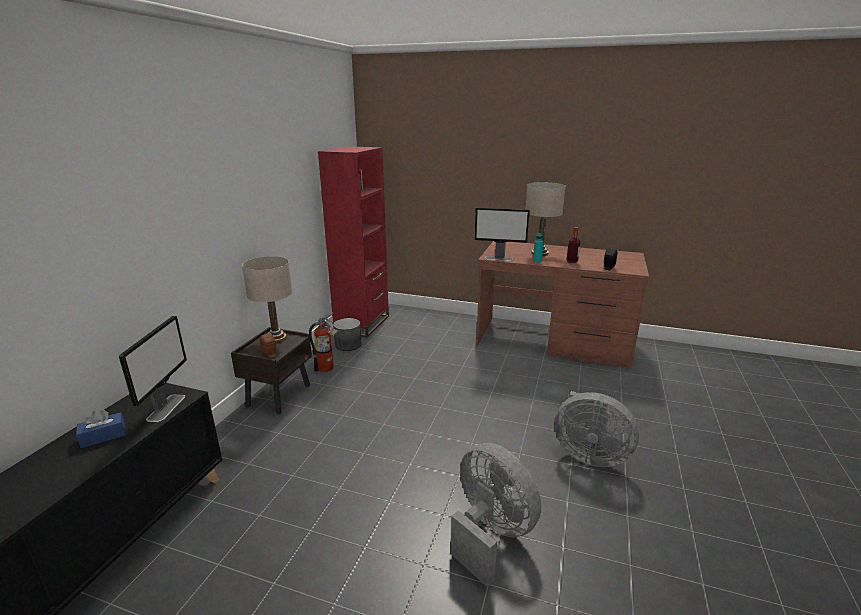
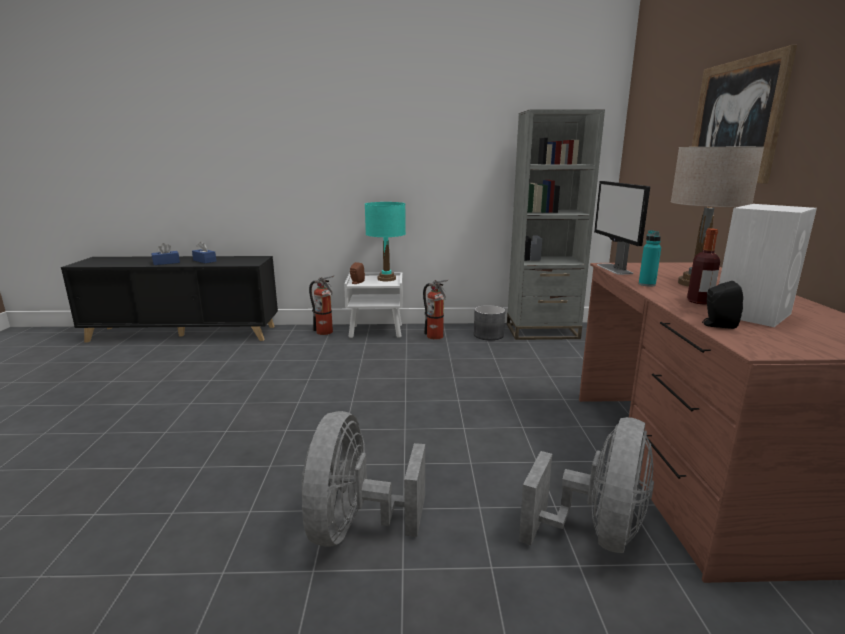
camera: 70 degrees right, 5 degrees down
(58, 477) = (166, 263): none -> blue tissue box
(166, 407) = (237, 263): monitor -> none
(246, 428) = (325, 333): none -> fire extinguisher
(276, 338) = (386, 279): beige table lamp -> turquoise table lamp
(279, 395) = (376, 331): brown nightstand -> white nightstand
(362, 324) = (542, 331): red bookcase -> grey bookcase
(490, 533) = (199, 460): grey fan -> grey fan (596, 533)
(496, 162) = (735, 121): none -> picture
(592, 259) = (752, 313): none -> white speaker

